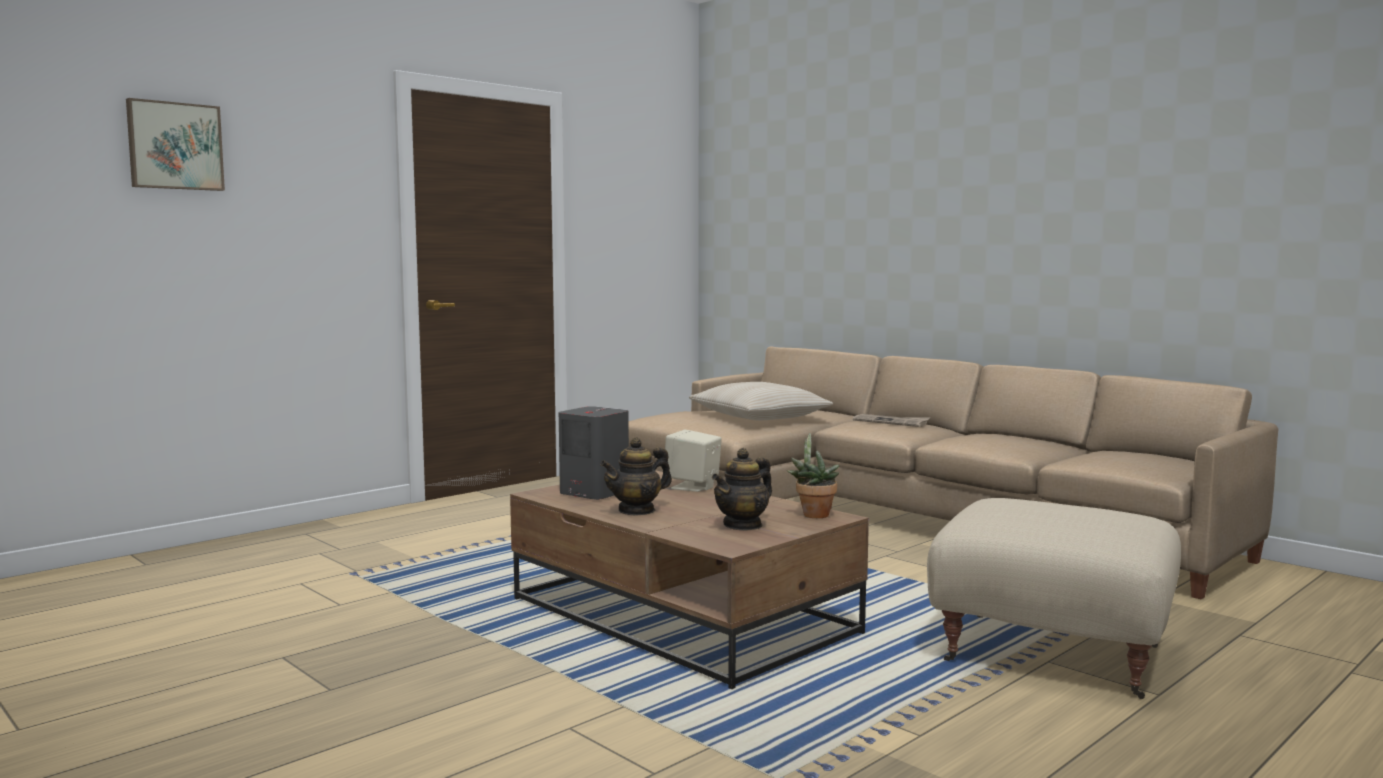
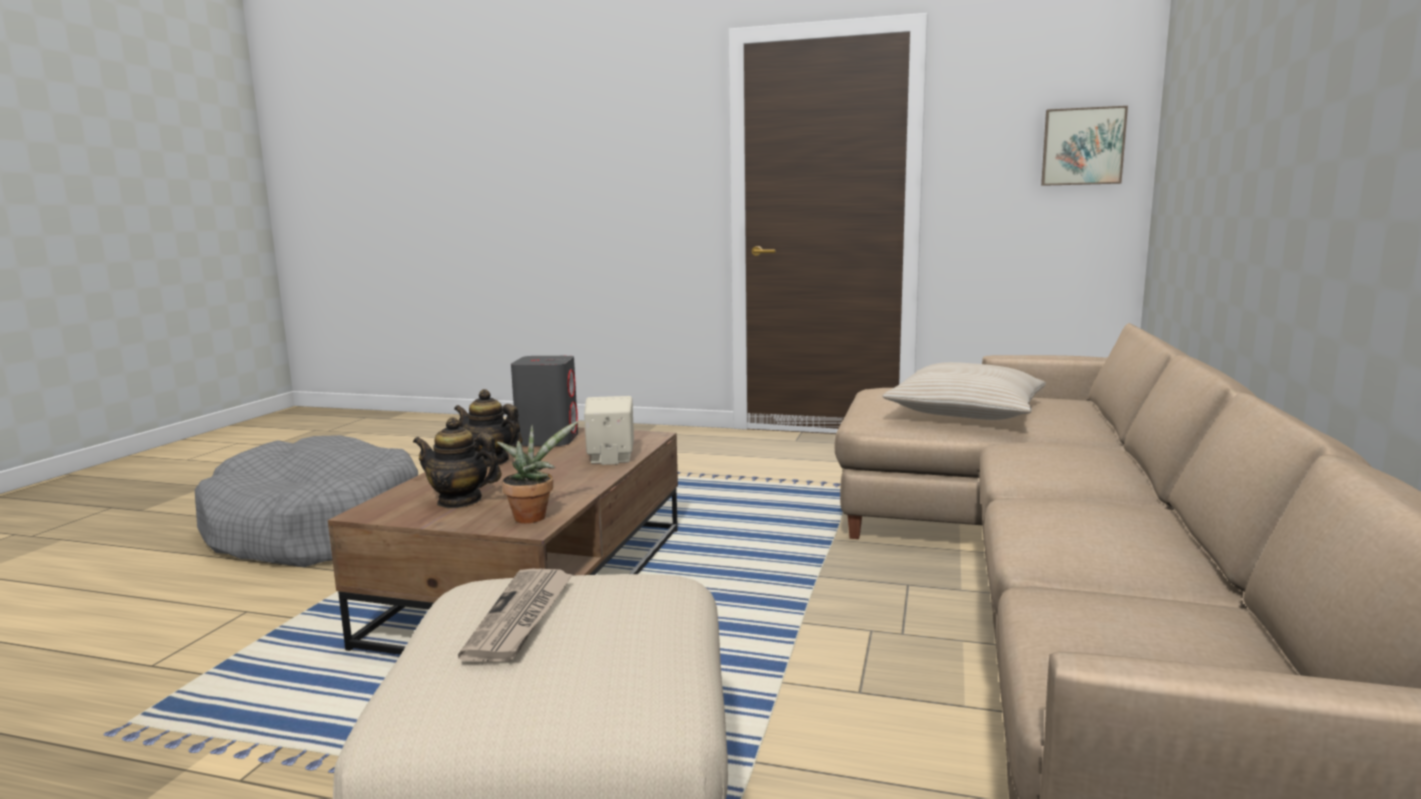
camera: 60 degrees right, 5 degrees up
(175, 146) = (553, 125): picture -> picture (1082, 147)
(351, 686) = (315, 529): none -> grey dog bed
(891, 422) = (1087, 457): newspaper -> newspaper (521, 617)

